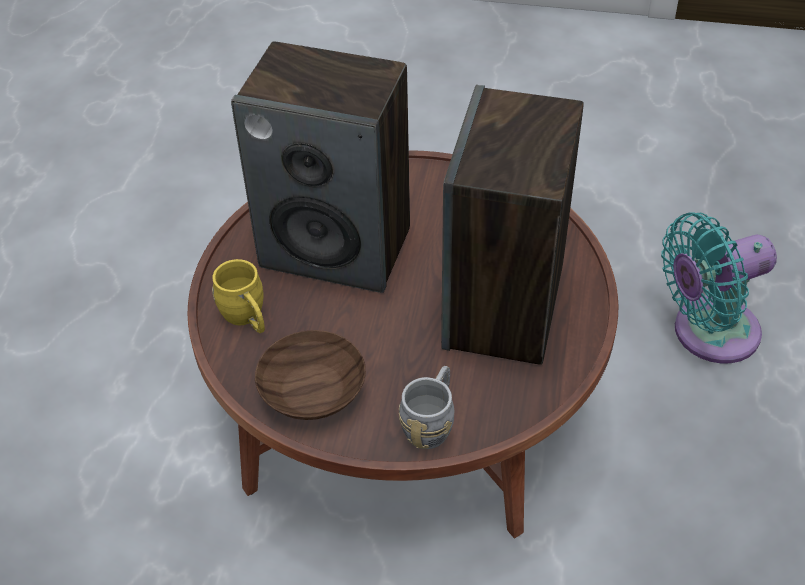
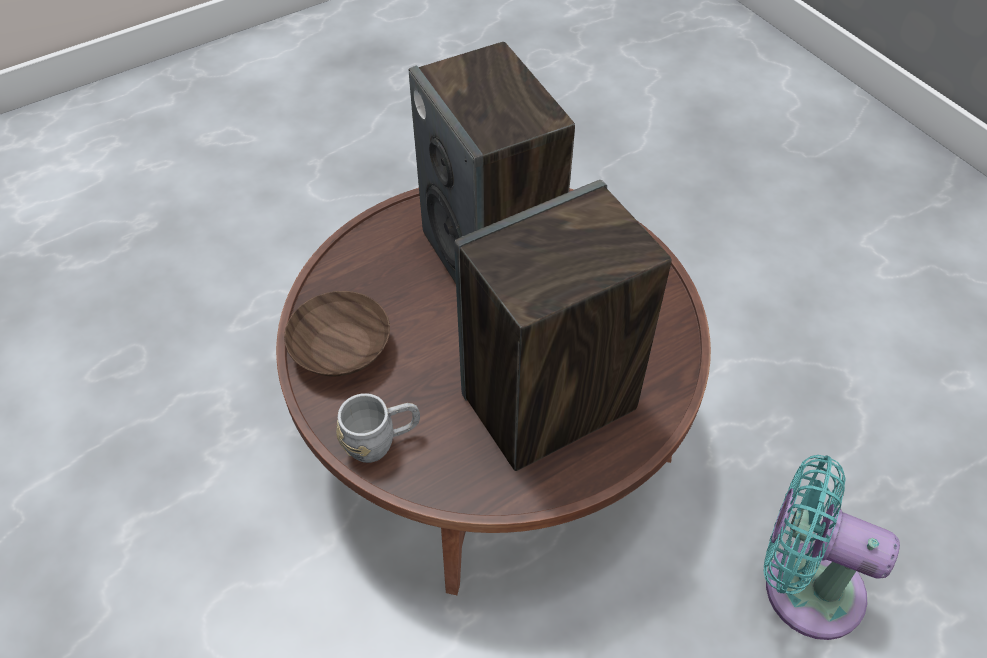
camera: 45 degrees right, 5 degrees up
(247, 319) = (369, 263): yellow mug -> none

